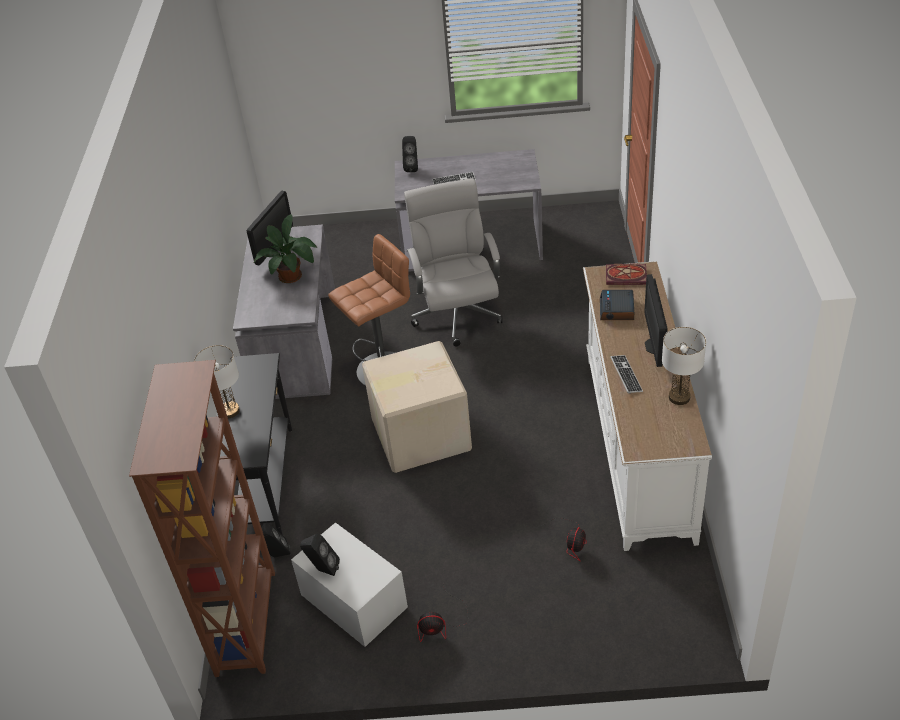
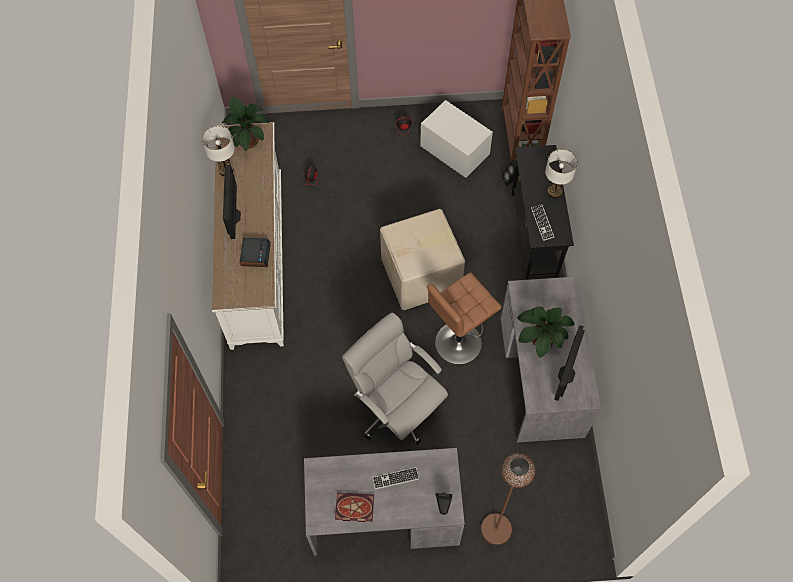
camera: 175 degrees right, 20 degrees up
(323, 569) = (470, 124): black speaker -> none
(368, 241) = (496, 529): none -> brown floor lamp
(457, 315) = (396, 408): grey office chair -> grey office chair turned 150 degrees clockwise
(626, 375) = (259, 190): keyboard -> keyboard (542, 223)
(627, 275) = (240, 293): book -> book (353, 508)
(656, 438) = (248, 138): none -> potted plant

